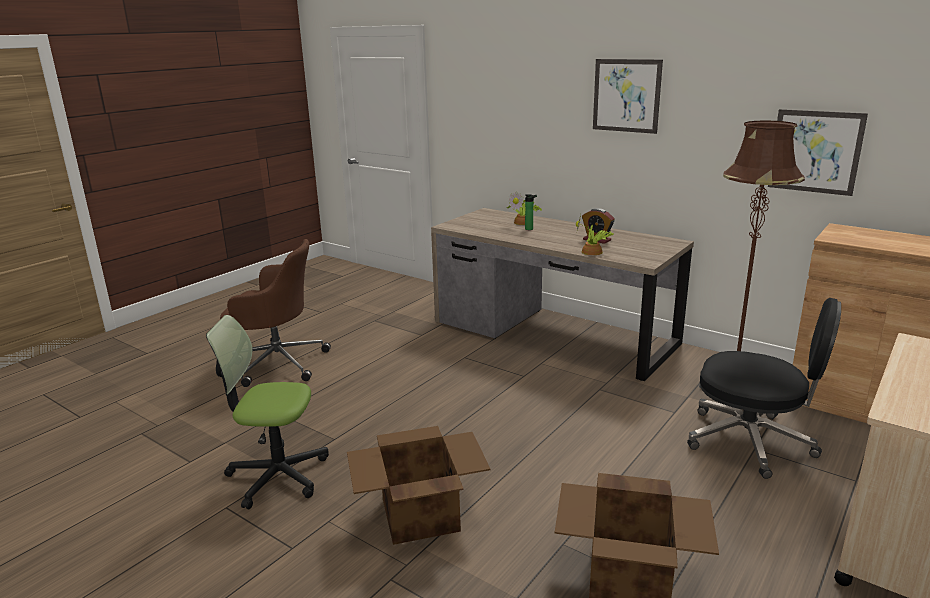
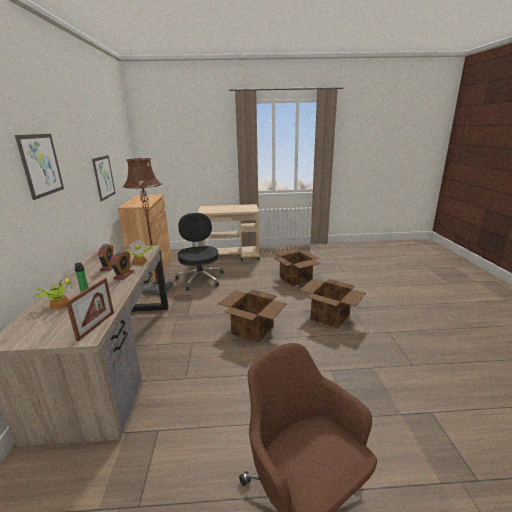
camera: 130 degrees left, 0 degrees up
(277, 475) = (377, 366): office chair -> none
(460, 228) = (96, 326): none -> picture frame
(491, 424) = (253, 330): none -> cardboard box
(557, 242) = (123, 275): none -> alarm clock

